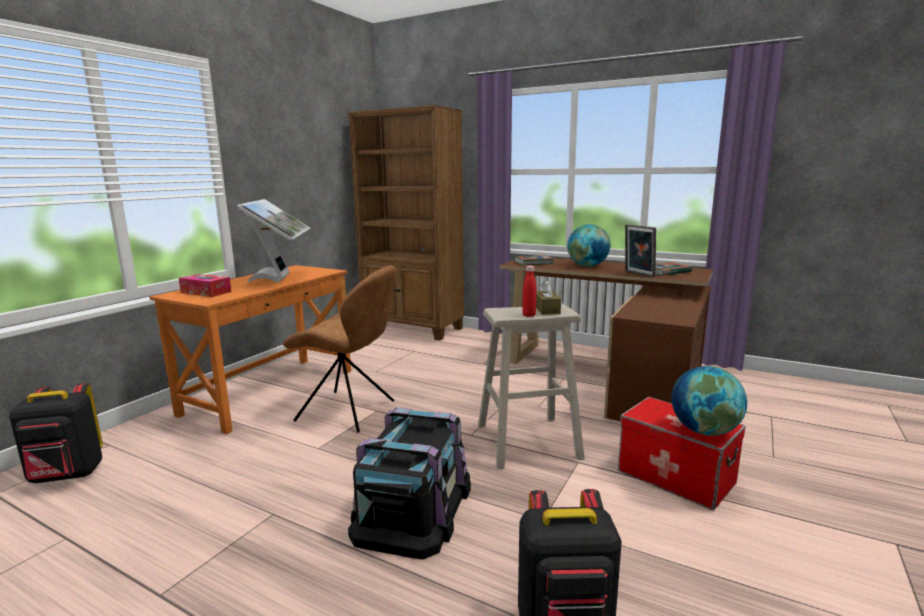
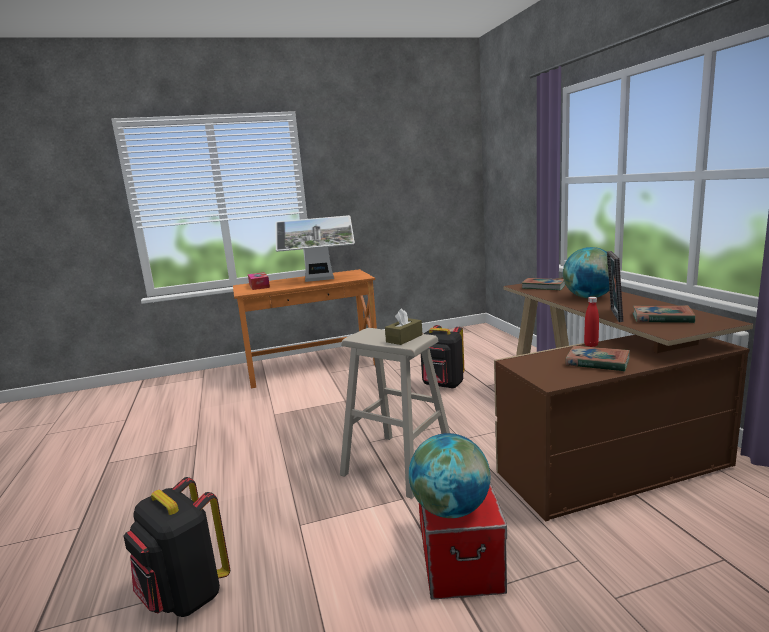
camera: 45 degrees right, 0 degrees up
(67, 476) = (168, 388): black backpack -> black backpack (443, 385)
(281, 278) = (319, 280): monitor -> monitor turned 45 degrees clockwise
(349, 411) = (329, 395): brown chair -> none
(413, 328) = (486, 338): brown bookcase -> none
(413, 506) = (253, 474): black storage box -> none
(529, 315) = (377, 340): red bottle -> red bottle (591, 345)
(670, 306) = (597, 362): none -> book

